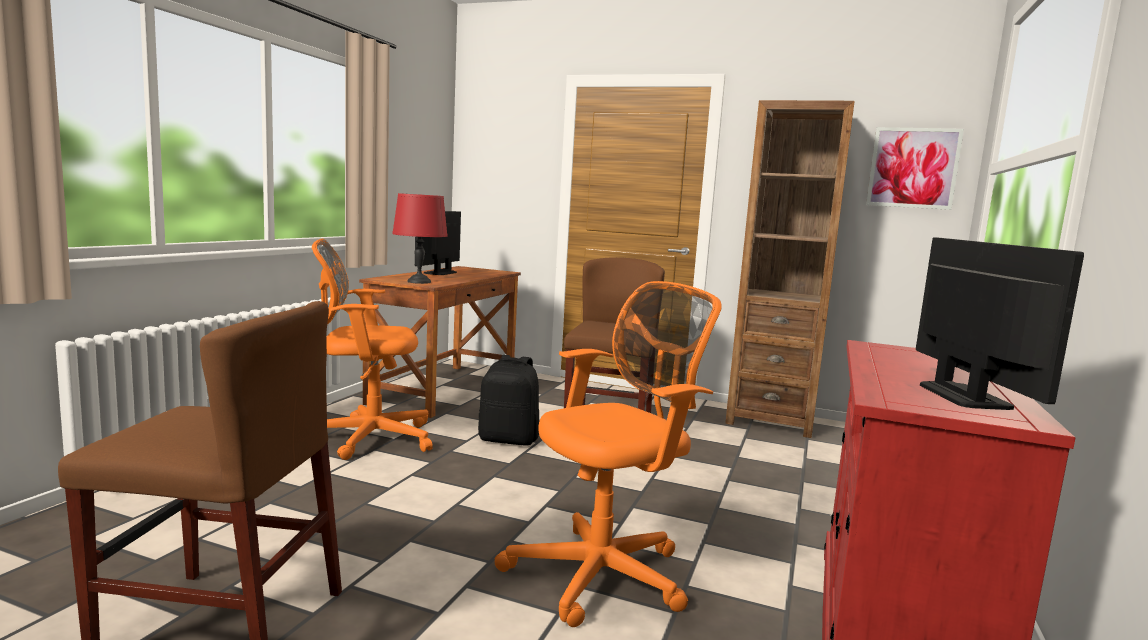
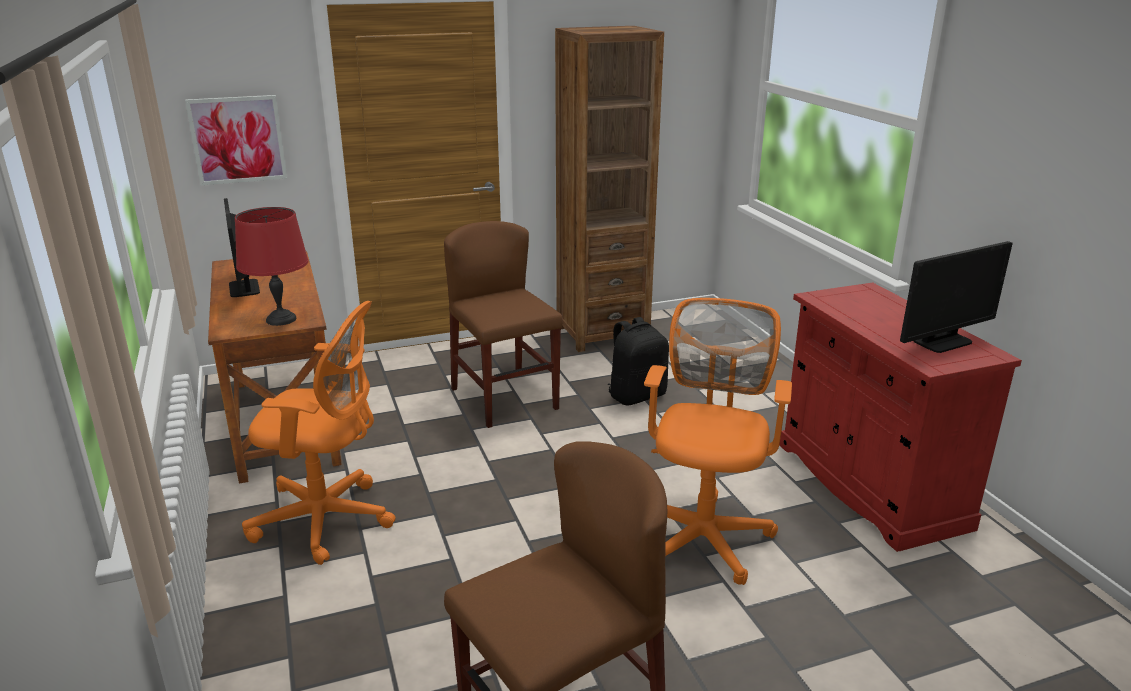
camera: 40 degrees left, 15 degrees up
(367, 438) = (328, 520): orange office chair -> orange office chair turned 120 degrees counterclockwise
(509, 439) = (452, 454): black backpack -> black backpack (636, 395)
(913, 168) = (684, 75): picture -> picture (237, 139)
(963, 396) = (942, 341): monitor -> monitor turned 105 degrees clockwise

